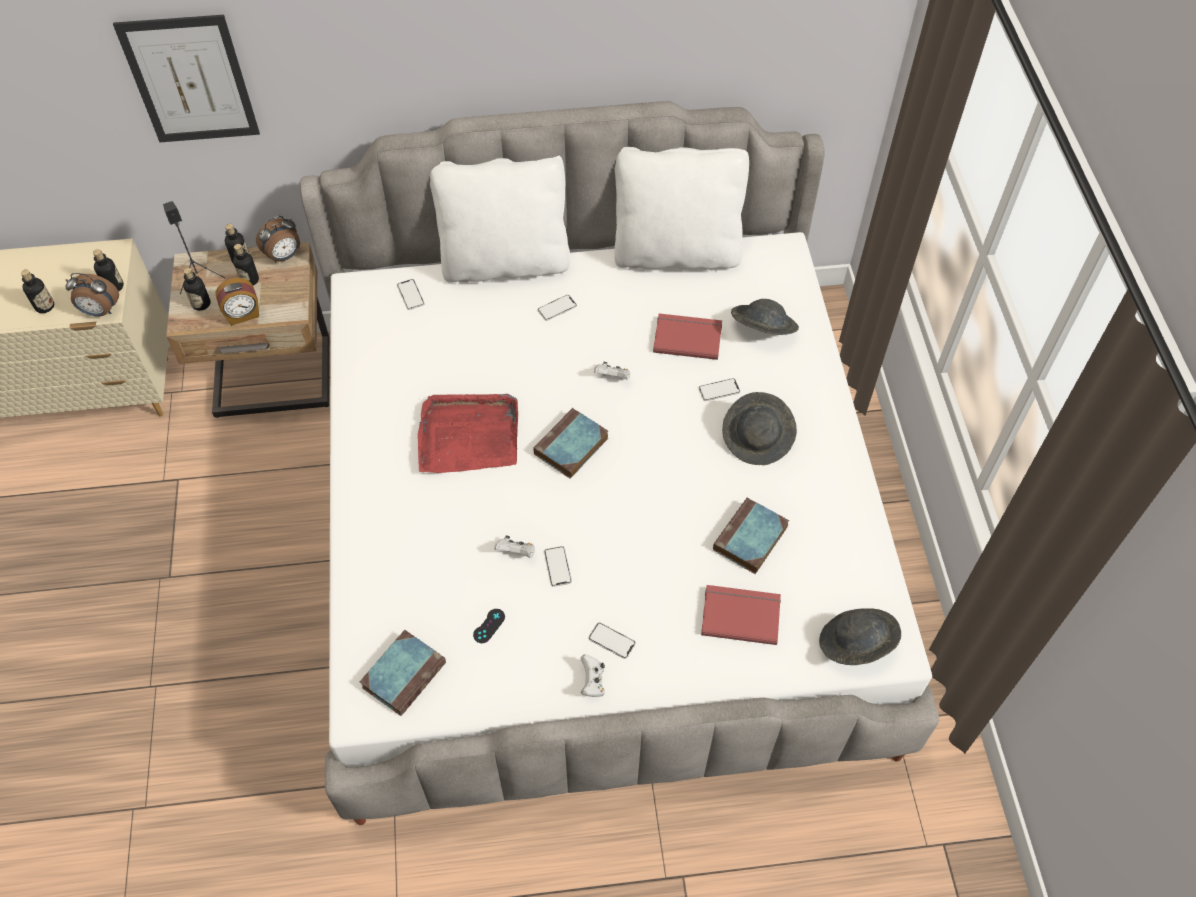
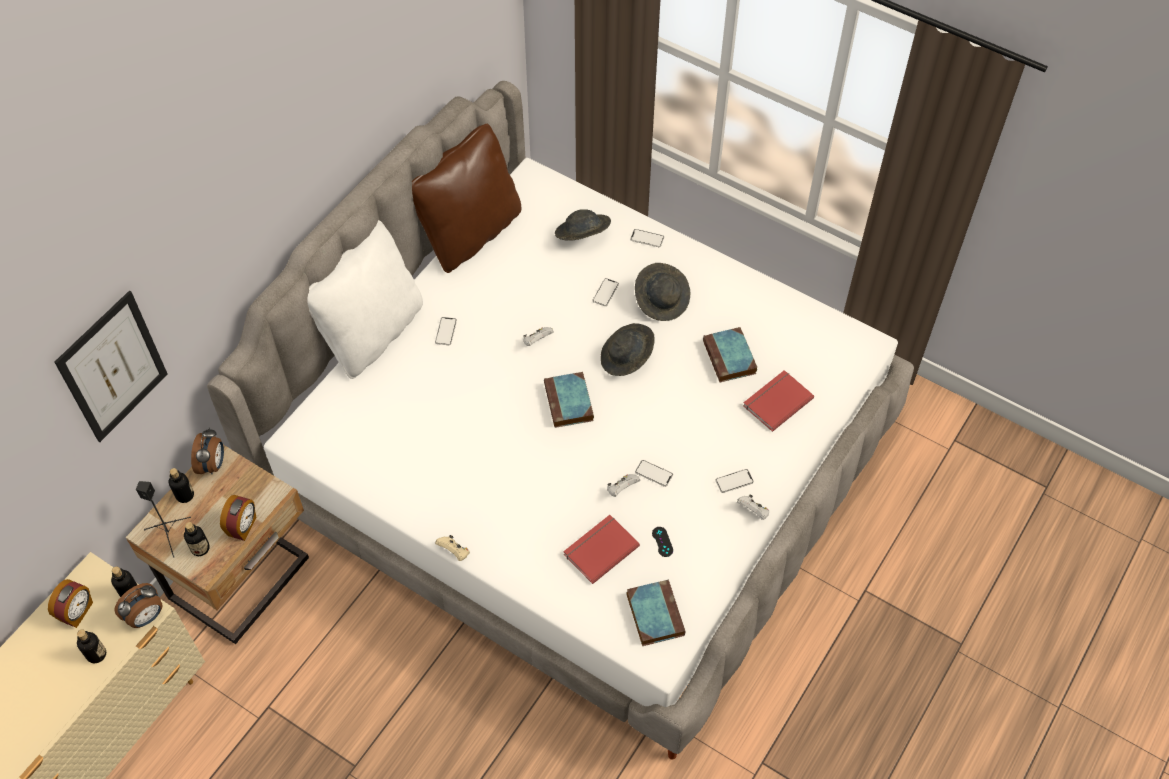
camera: 50 degrees left, 0 degrees up
(73, 269) = (77, 612): none -> alarm clock
(249, 280) = (212, 501): bottle -> none
(339, 472) = (454, 552): none -> beige game controller
(410, 295) = (340, 408): phone -> phone (647, 238)
(468, 436) = (501, 455): red tray -> none
(676, 252) = (470, 233): white pillow -> brown pillow
(687, 337) = (546, 278): red book -> red book (599, 549)
(855, 644) = (847, 360): grey hat -> grey hat (627, 358)

